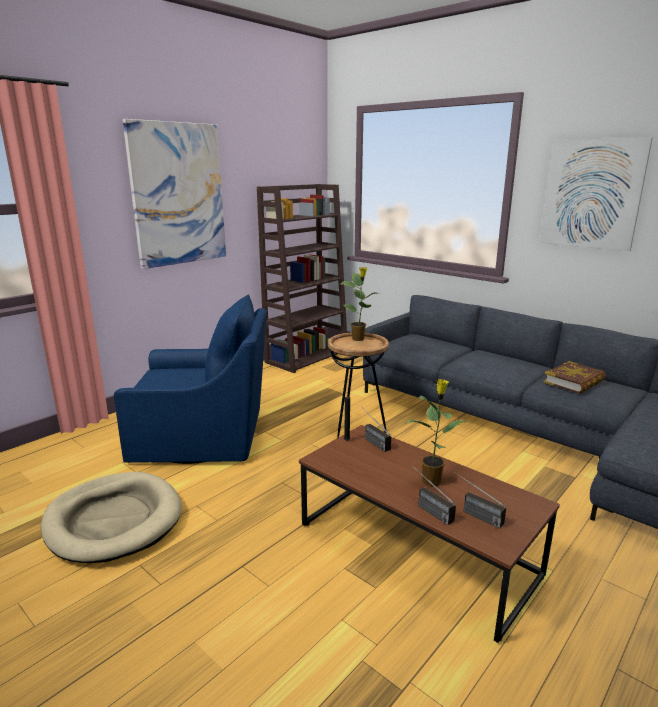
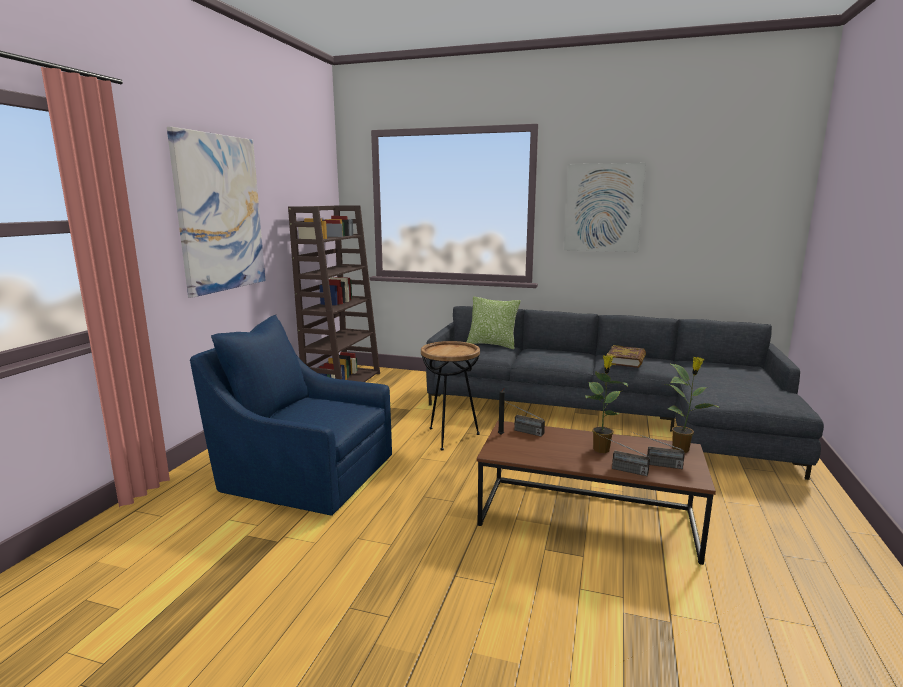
camera: 25 degrees left, 5 degrees down
(114, 520) = (277, 576): beige dog bed -> none
(205, 437) = (303, 474): blue armchair -> blue armchair turned 135 degrees counterclockwise
(358, 339) = (446, 347): potted plant -> potted plant (681, 449)
(441, 340) = (492, 344): none -> pillow

